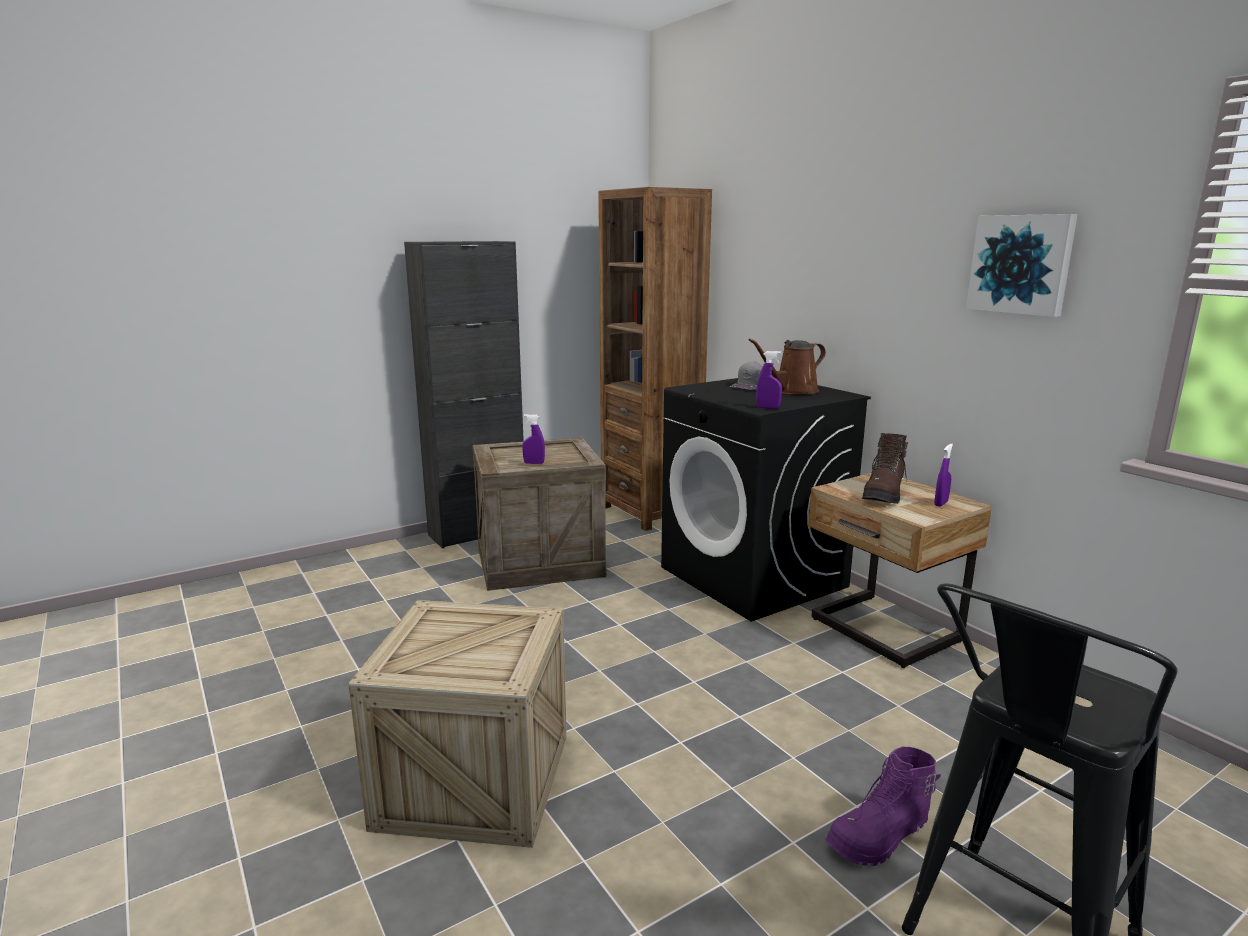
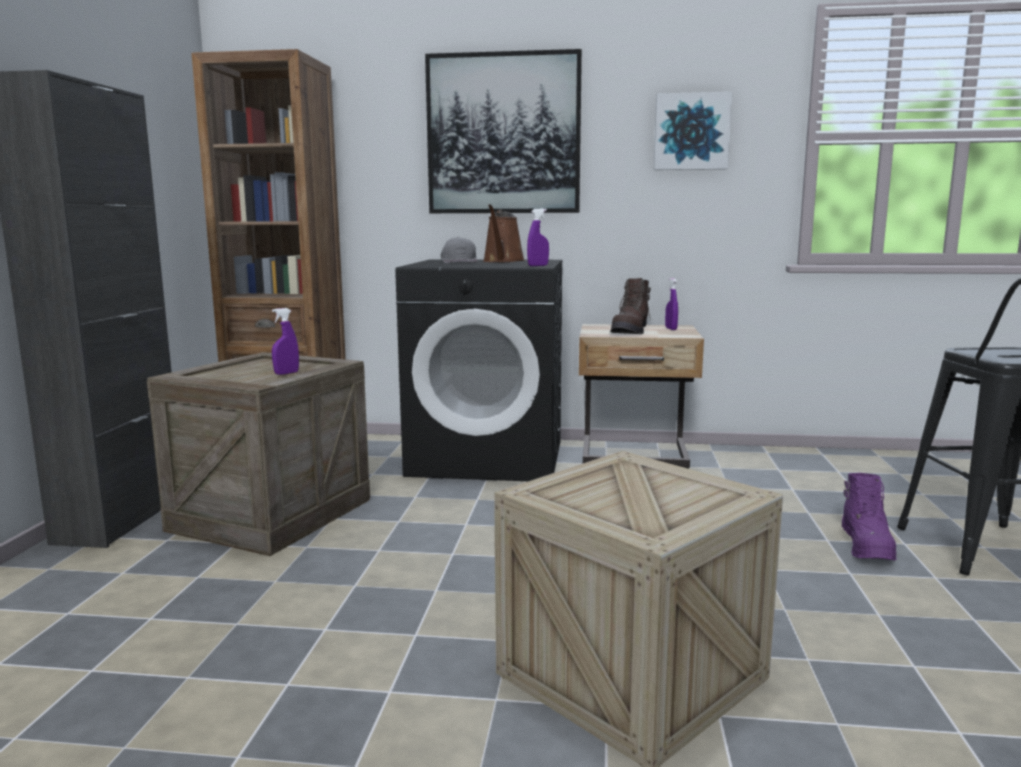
camera: 50 degrees left, 5 degrees down
(834, 256) = (503, 134): none -> picture
(884, 495) = (631, 331): brown boot -> brown boot turned 45 degrees clockwise

